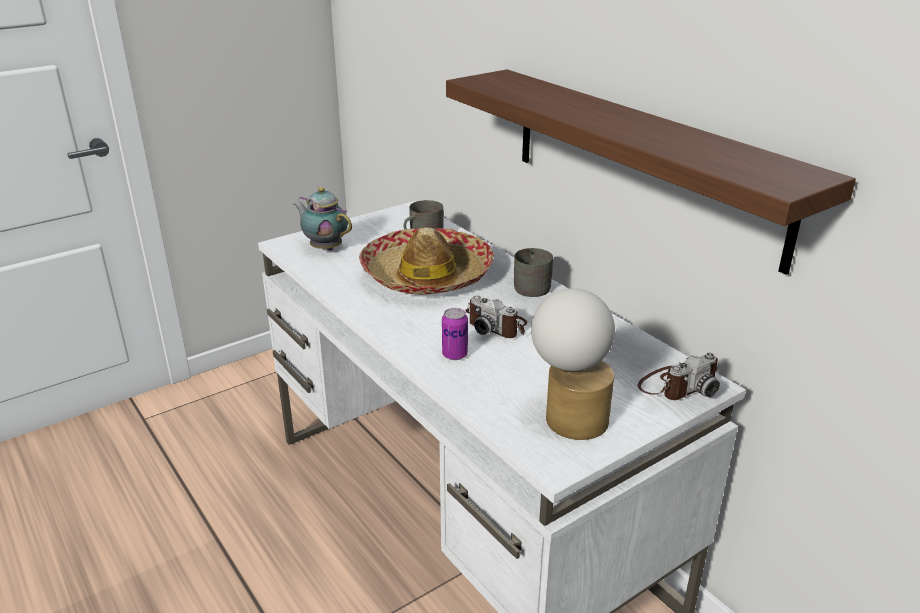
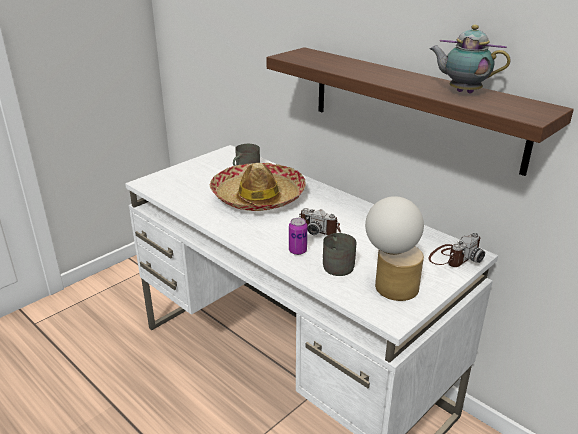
camera: 10 degrees left, 0 degrees up
(325, 248) = (177, 183): teapot -> teapot (462, 92)
(532, 285) = (334, 198): grey mug -> grey mug (338, 264)

